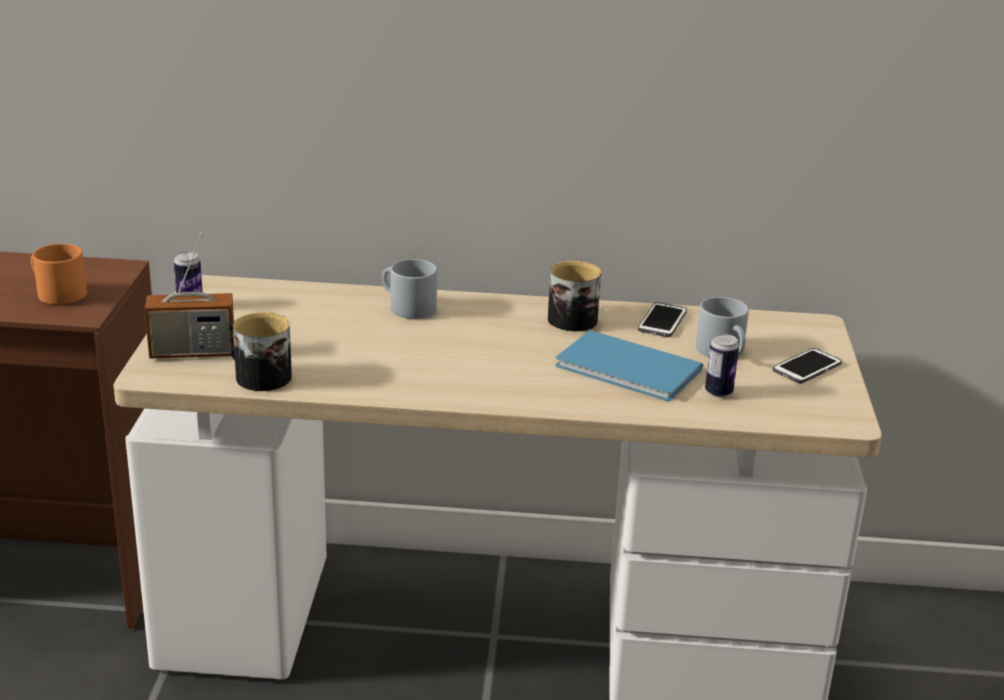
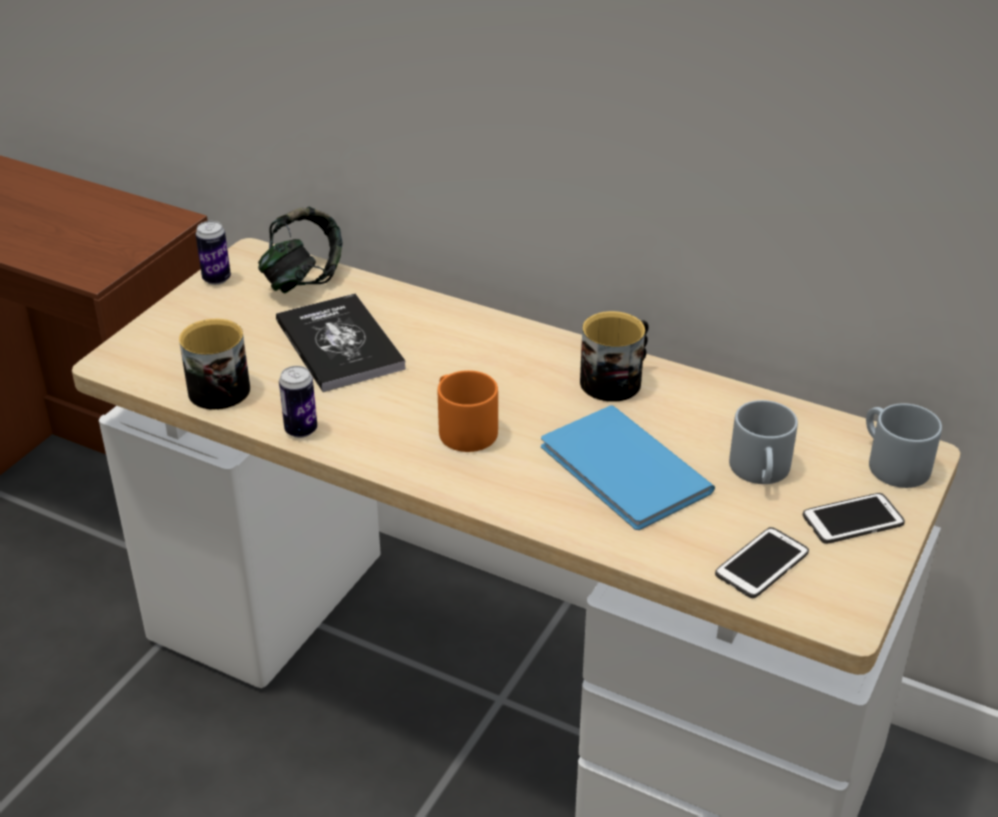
camera: 25 degrees right, 10 degrees up
(55, 293) = (89, 241): orange mug -> orange mug (461, 428)
(192, 353) = (174, 342): radio -> none
(267, 295) = (302, 280): none -> headphones
(338, 331) = (339, 345): none -> book
(406, 307) = (436, 325): grey mug -> grey mug (890, 462)
(662, 321) = (718, 408): phone -> phone (762, 564)
(718, 392) = (709, 531): can -> can (301, 430)

